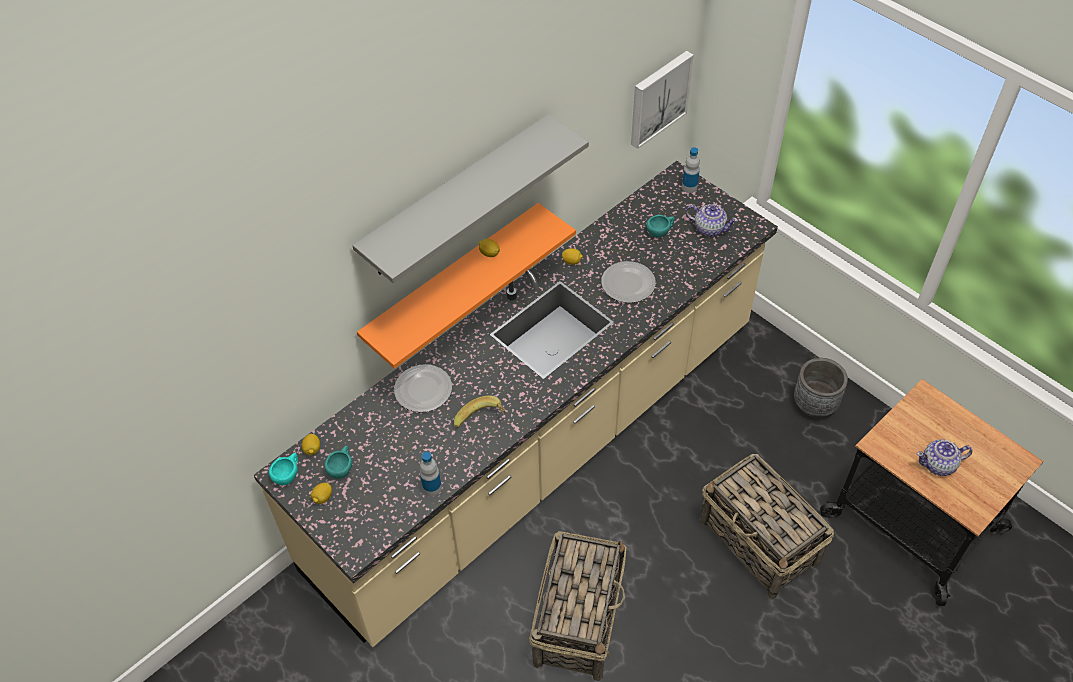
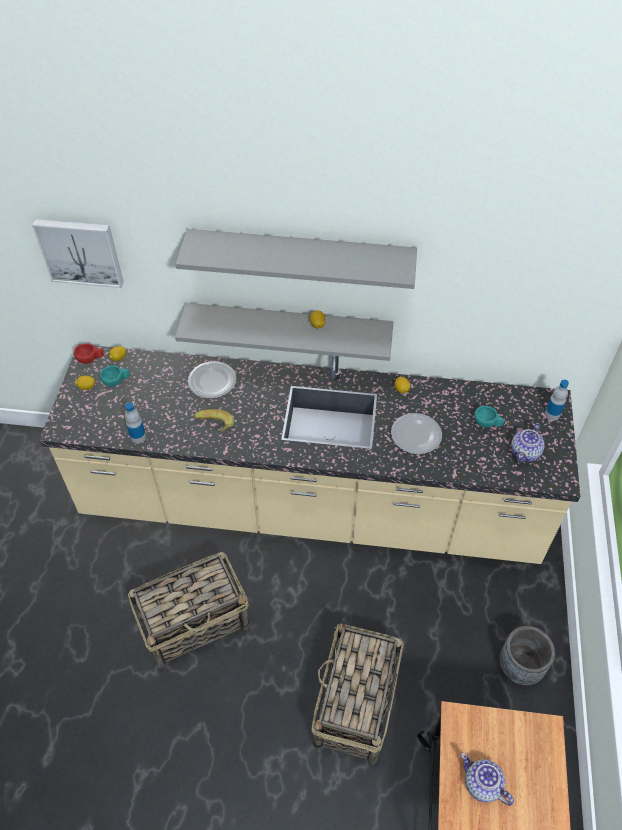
camera: 50 degrees right, 0 degrees up
(288, 474) = (91, 359): turquoise cup -> red cup
(453, 282) = (289, 328): orange shelf -> grey shelf
(658, 98) = (563, 317): picture -> picture (80, 251)
(709, 228) = (525, 452): teapot -> teapot turned 45 degrees clockwise

